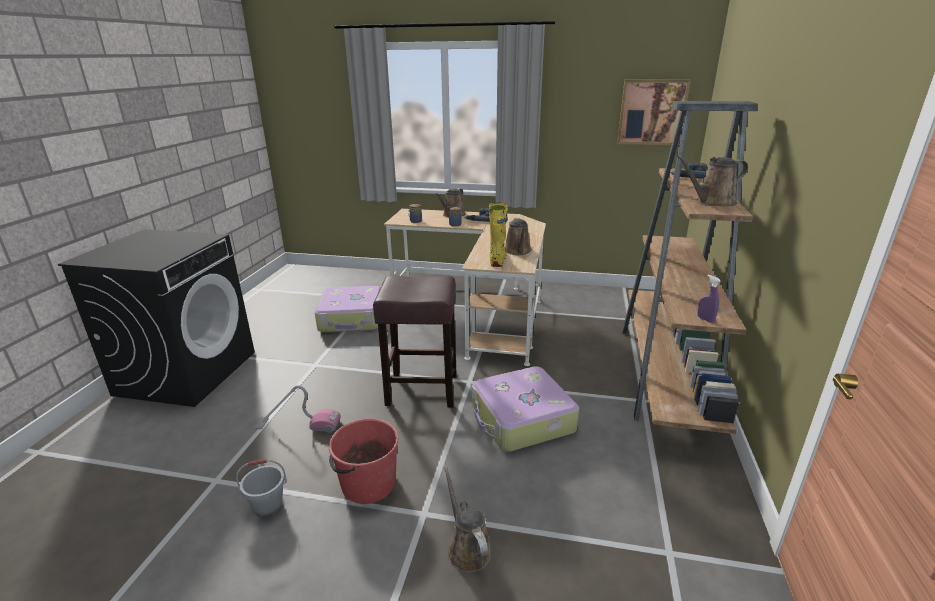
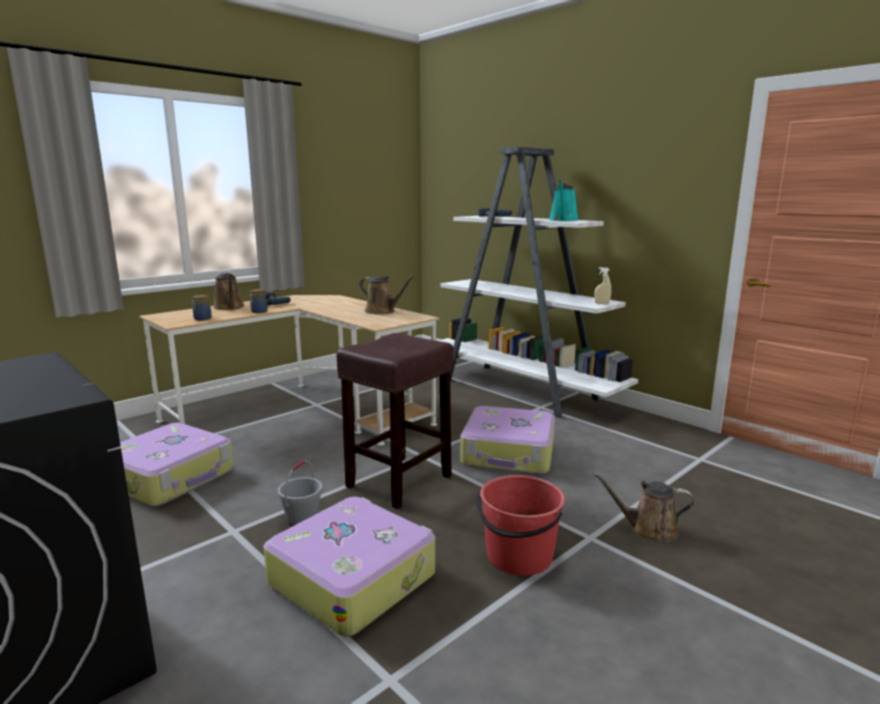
camera: 55 degrees left, 10 degrees down
(268, 505) = (490, 638): grey bucket -> grey bucket (302, 520)
(298, 425) = (353, 577): vacuum cleaner -> suitcase
(498, 260) = (388, 319): yellow boot -> none
(652, 112) = (383, 180): picture -> none
(665, 375) = (520, 390): brown bookcase -> white bookcase
(705, 319) = (602, 303): purple spray bottle -> beige spray bottle
(712, 202) = (563, 220): brown watering can -> turquoise watering can

